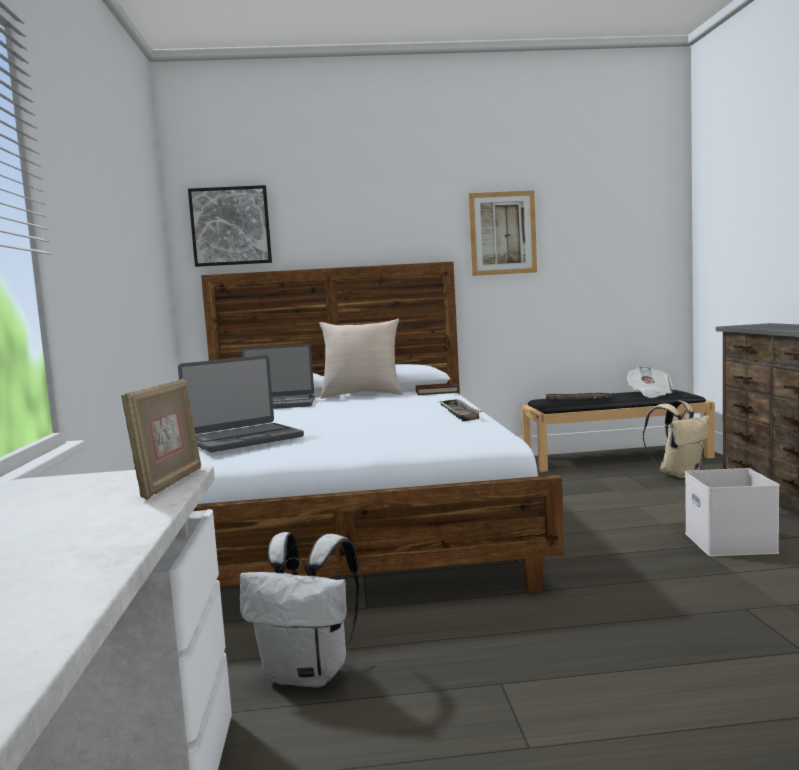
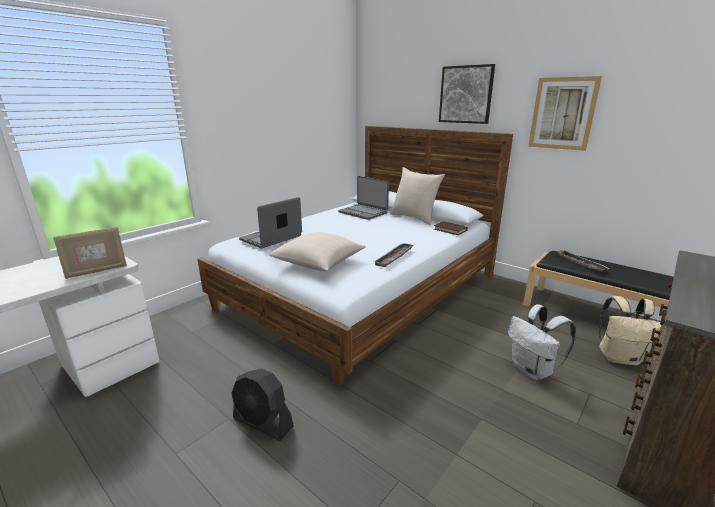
camera: 45 degrees right, 15 degrees up
(230, 226) = (384, 96): picture -> picture (466, 94)
(243, 439) = (271, 238): laptop -> laptop turned 120 degrees clockwise
(309, 674) = (202, 362): white backpack -> white backpack (533, 370)
(394, 436) = (318, 263): none -> beige pillow
(547, 659) = (263, 422): none -> black fan
(649, 394) = (654, 280): newspaper -> none
(727, 542) = (509, 432): white storage box -> none

